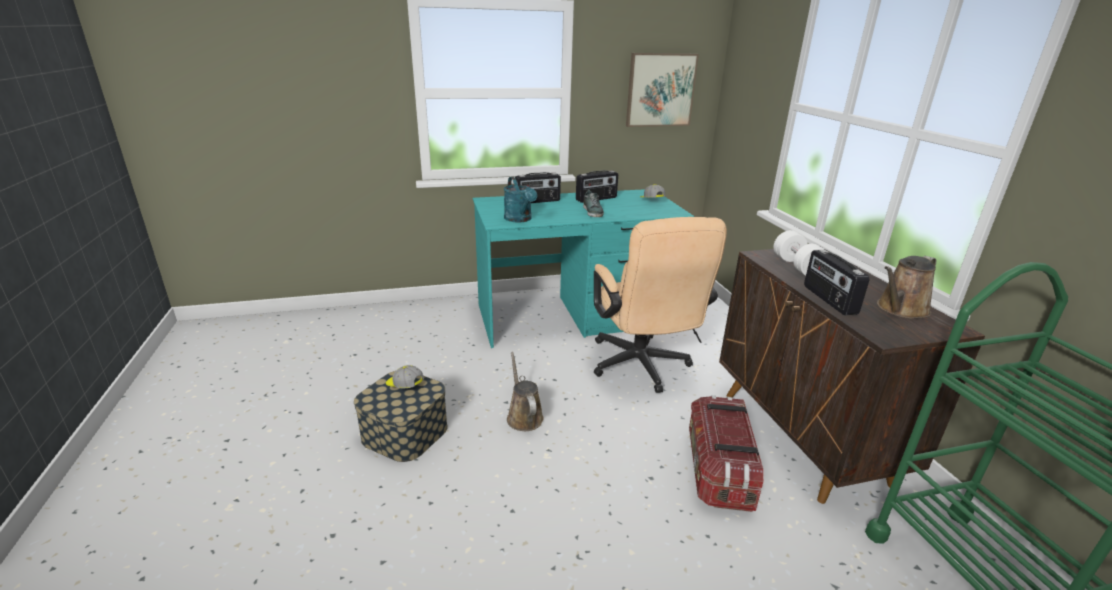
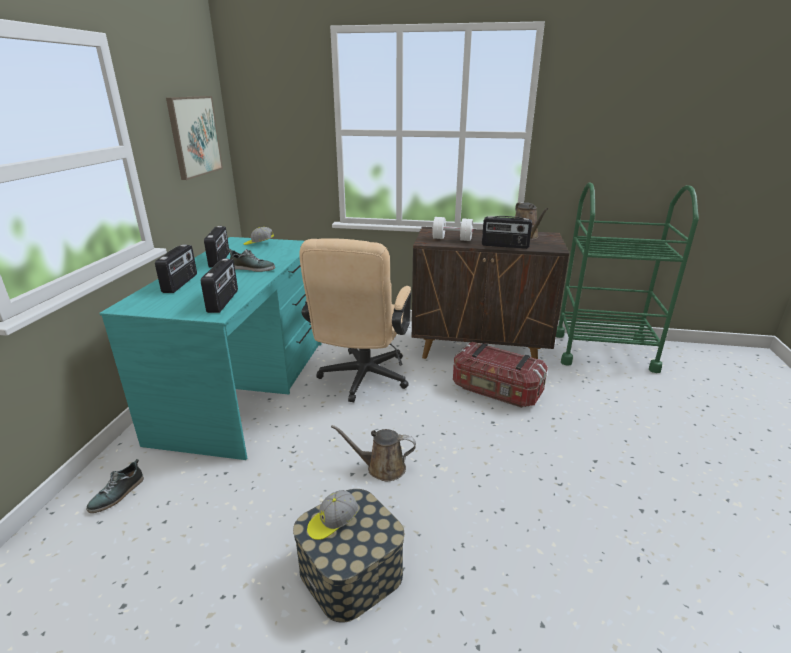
camera: 65 degrees left, 0 degrees up
(433, 316) = (117, 494): none -> shoe
(520, 219) = (224, 301): turquoise watering can -> radio
(642, 368) = (362, 380): beige office chair -> beige office chair turned 90 degrees clockwise

